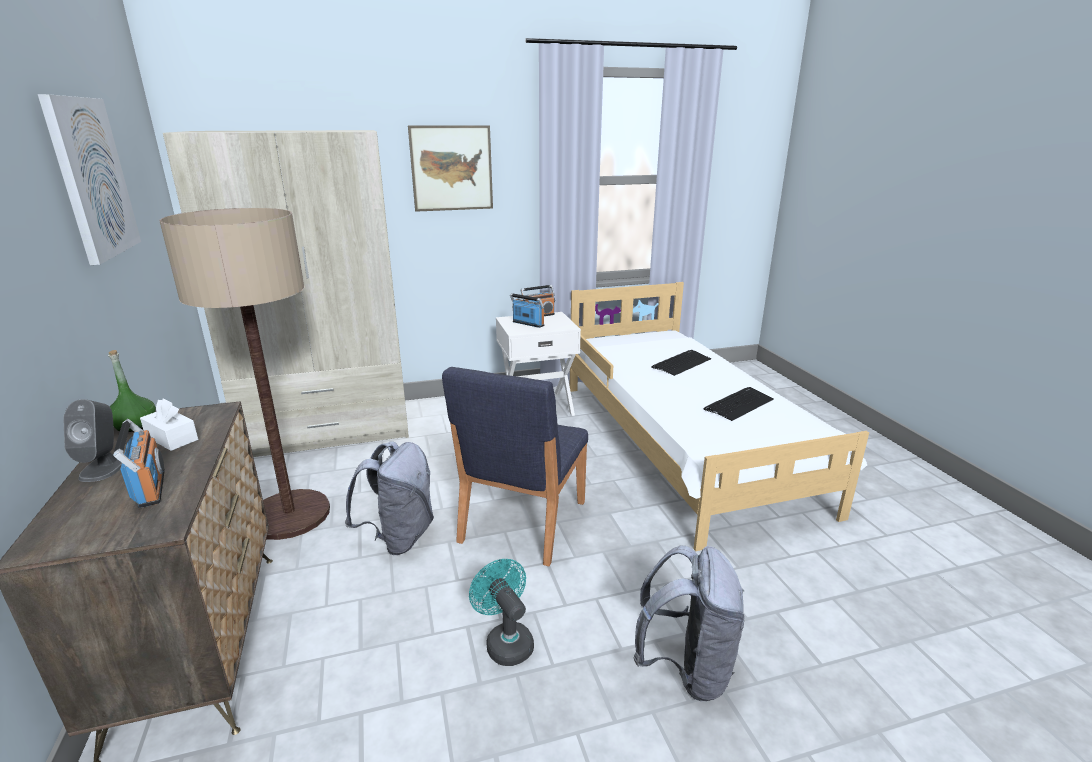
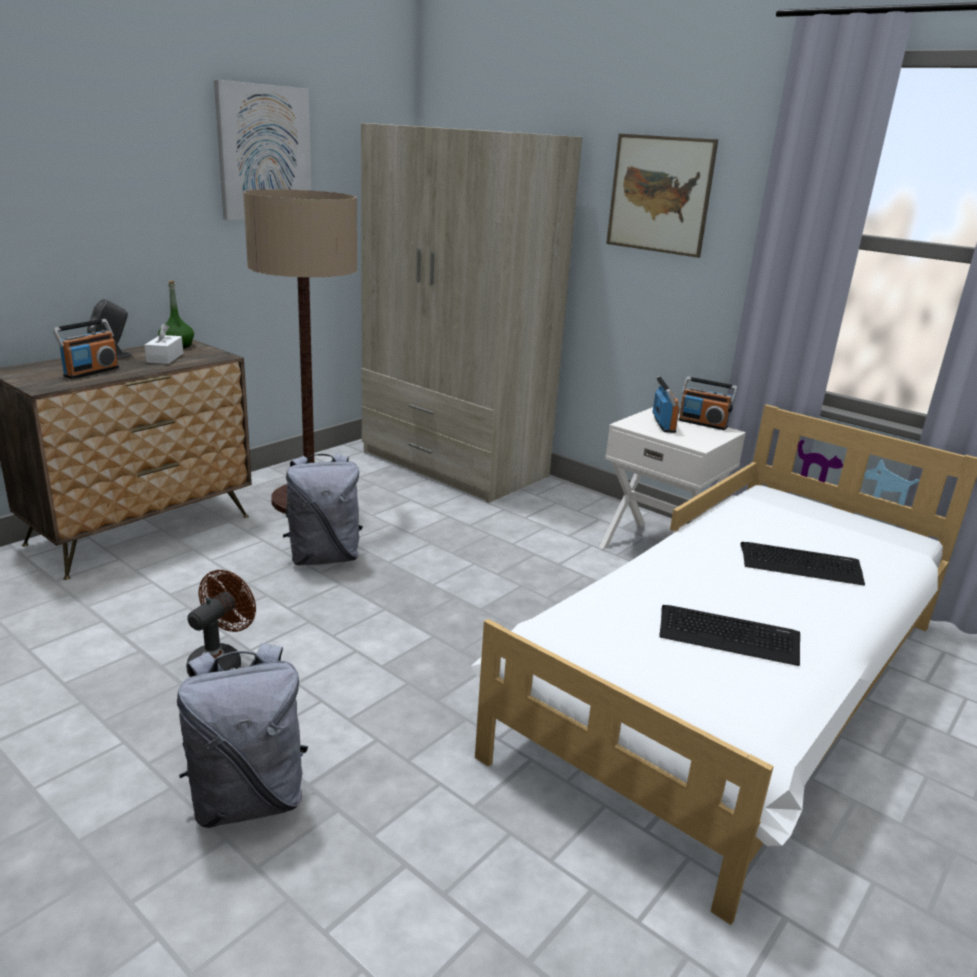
camera: 55 degrees right, 0 degrees up
(505, 641) = (220, 663): turquoise fan -> brown fan
(522, 522) = (411, 613): blue chair -> none

